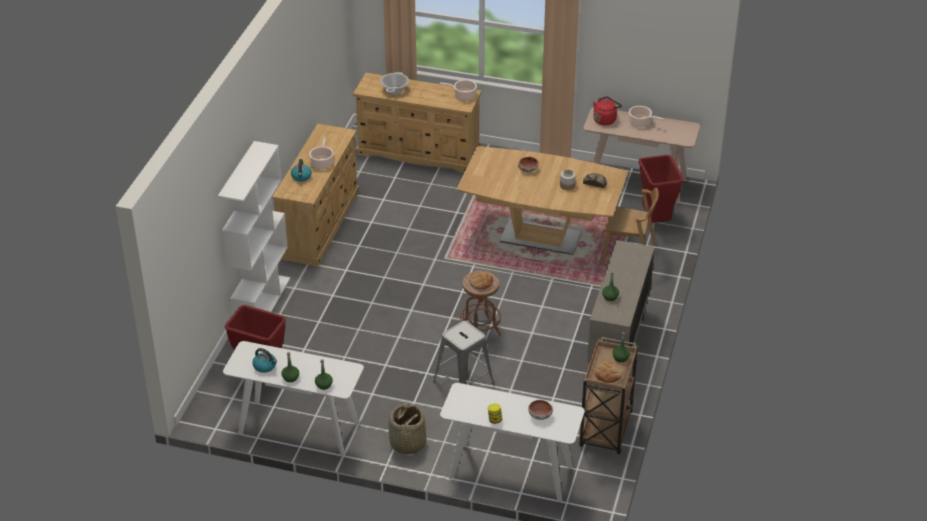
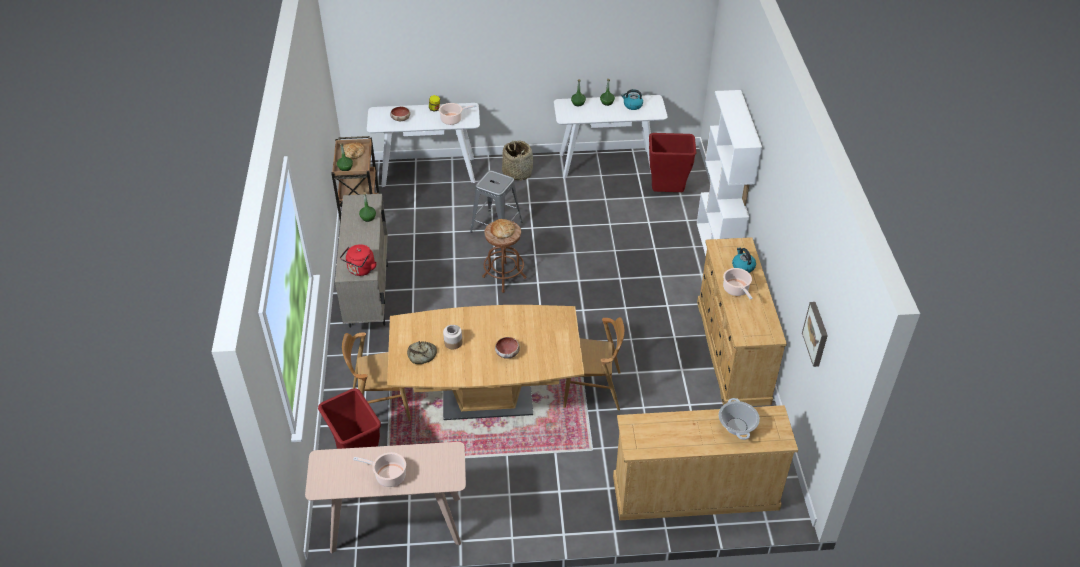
camera: 160 degrees right, 5 degrees up
(324, 57) = (817, 334): none -> picture
(452, 225) = (592, 389): none -> brown chair
(463, 96) = (642, 442): cooking pot -> cooking pot (452, 119)
(605, 119) = (438, 468): red kettle -> red kettle (360, 270)

